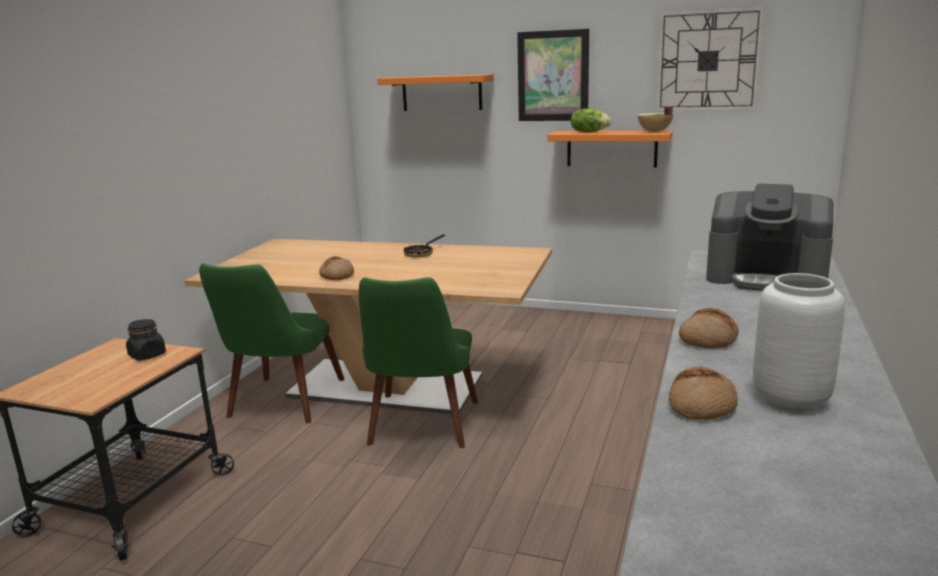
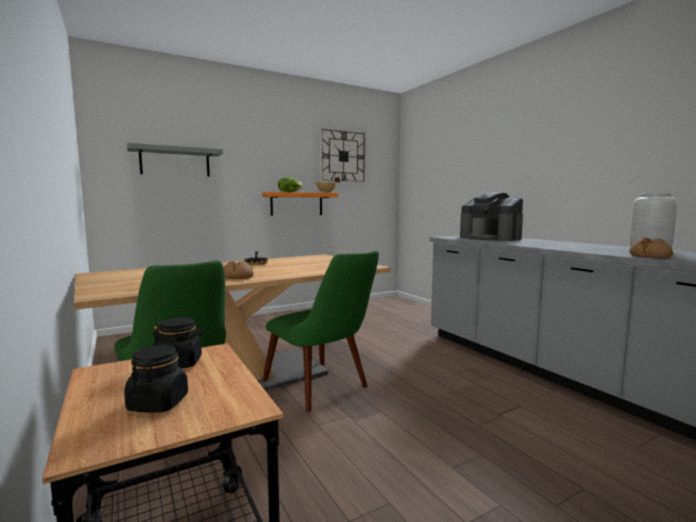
camera: 50 degrees left, 10 degrees down
(81, 379) = (158, 403): none -> black jar
(441, 93) = (175, 162): orange shelf -> grey shelf
(553, 76) = (259, 157): picture -> none
(708, 339) = (562, 248): bread -> none
(766, 277) = (490, 238): coffee machine -> coffee machine turned 75 degrees clockwise

